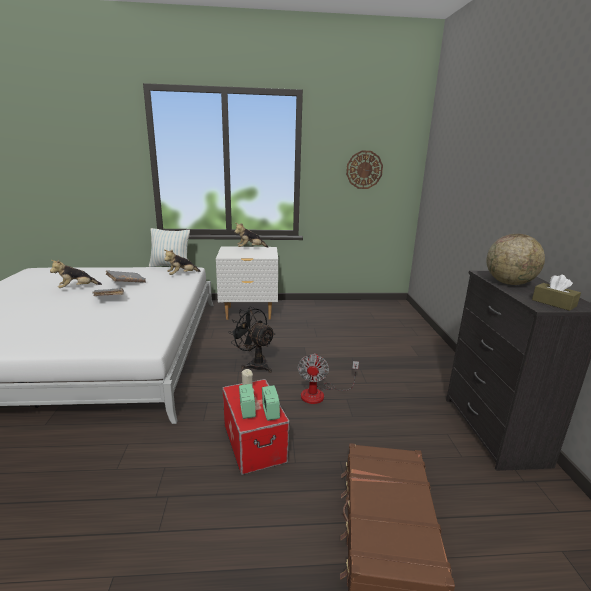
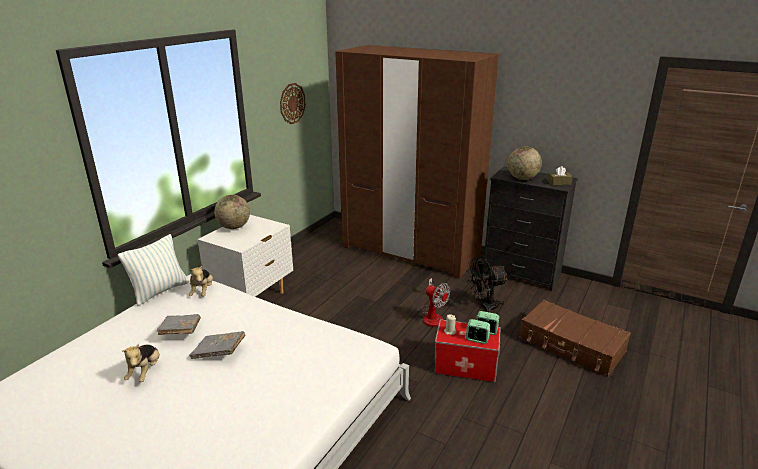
camera: 55 degrees left, 5 degrees up
(250, 248) = (234, 227): plush toy -> globe
(254, 364) = (358, 330): black fan -> black fan (484, 306)
(414, 346) = (410, 251): none -> brown wardrobe

